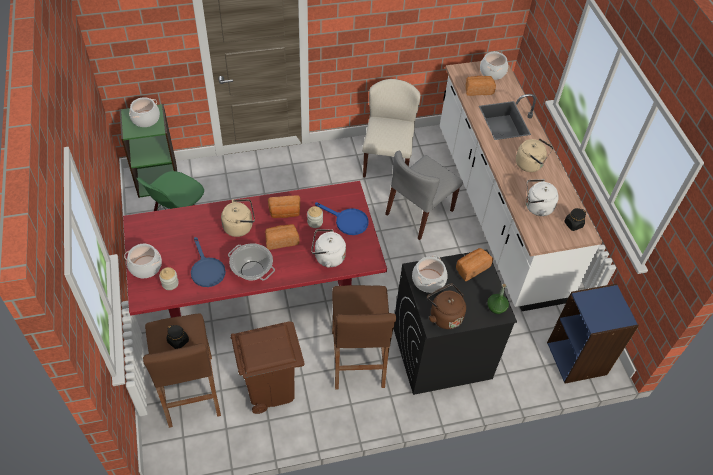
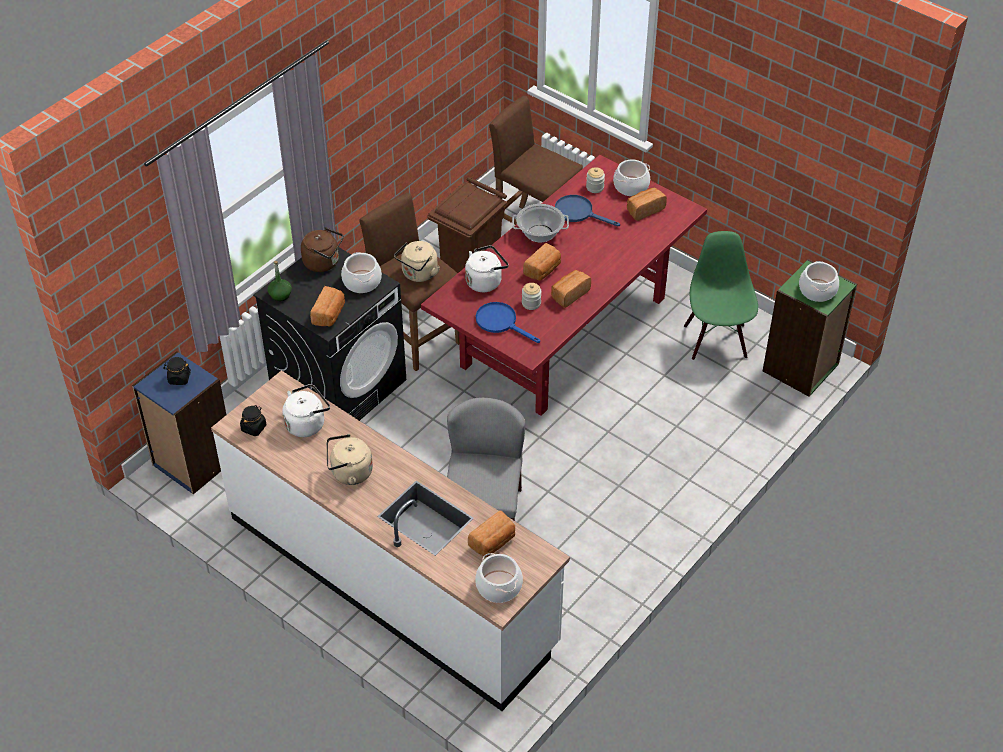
camera: 145 degrees right, 5 degrees down
(162, 242) = (644, 210): none -> bread
(178, 341) = (540, 165): black jar -> black jar (179, 378)
(240, 226) = (595, 259): beige kettle -> beige kettle (418, 274)
(347, 221) = (501, 322): blue frying pan -> blue frying pan turned 45 degrees clockwise
(387, 161) = (585, 559): beige chair -> none

